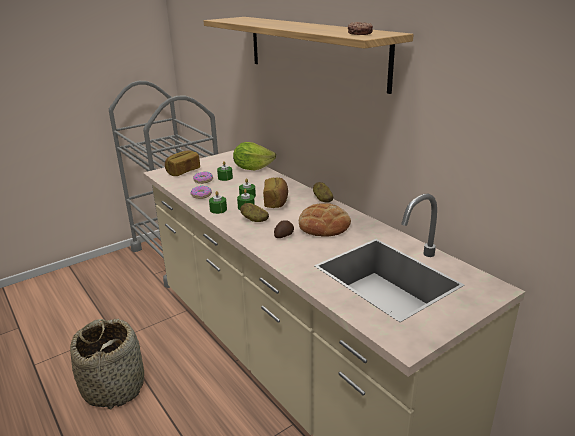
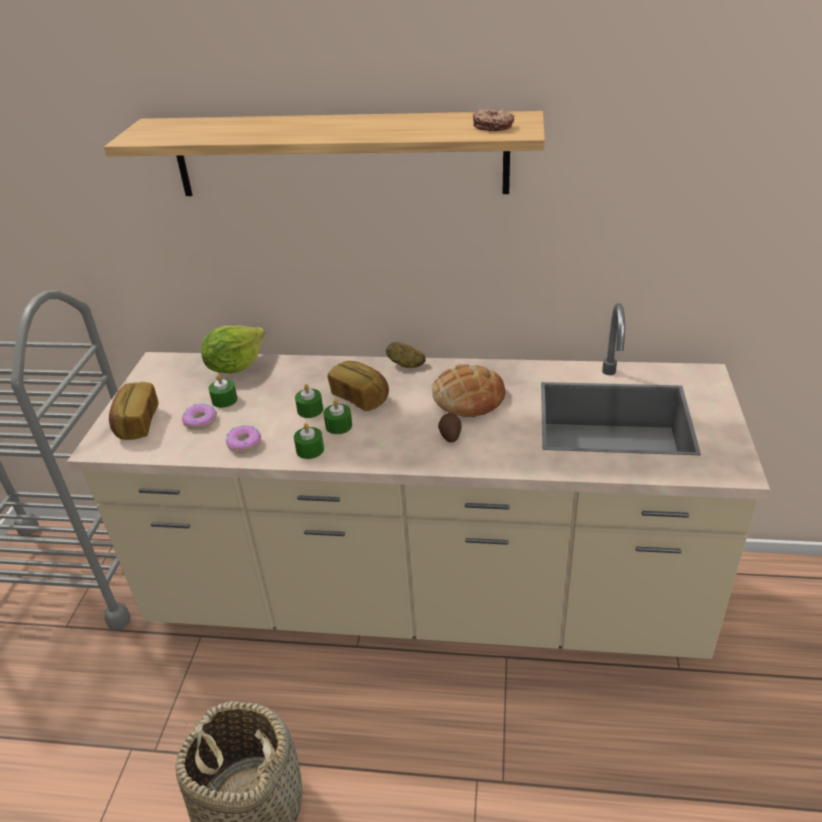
camera: 45 degrees left, 10 degrees up
(254, 220) = (381, 436): potato -> none

